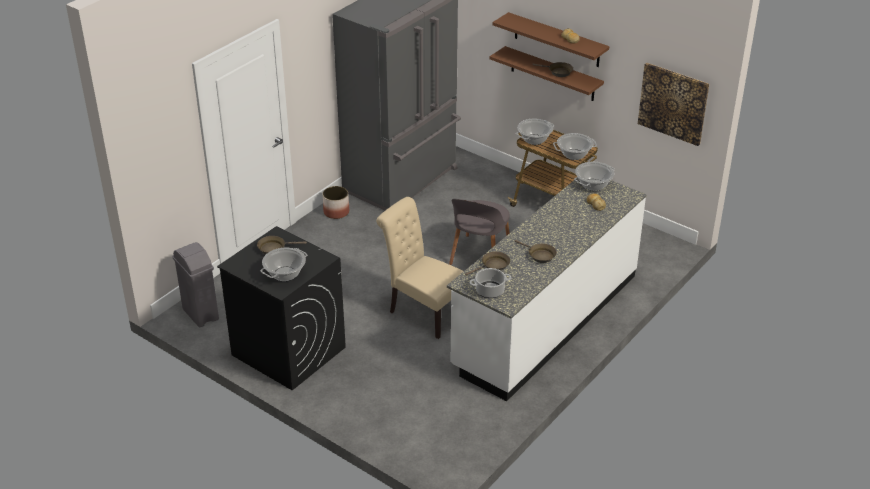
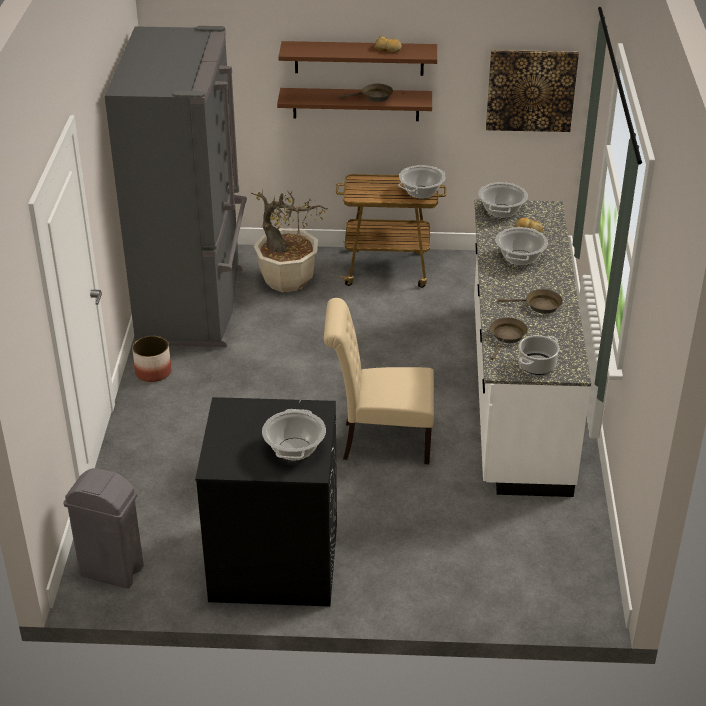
camera: 35 degrees left, 0 degrees up
(274, 248) = (243, 424): brown frying pan -> none
(476, 188) = (288, 281): none -> potted plant
(479, 256) = (372, 353): grey chair -> none
(534, 140) = (361, 192): cooking pot -> cooking pot (520, 258)

